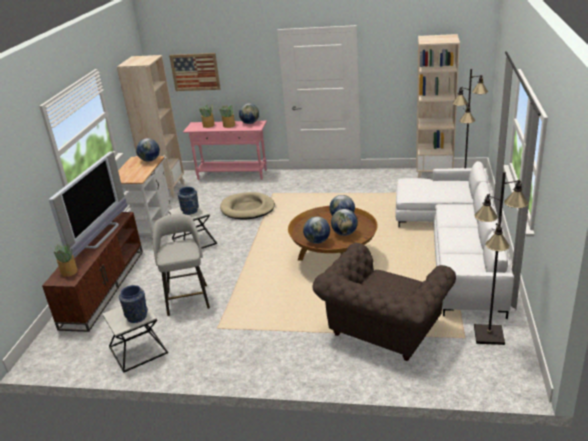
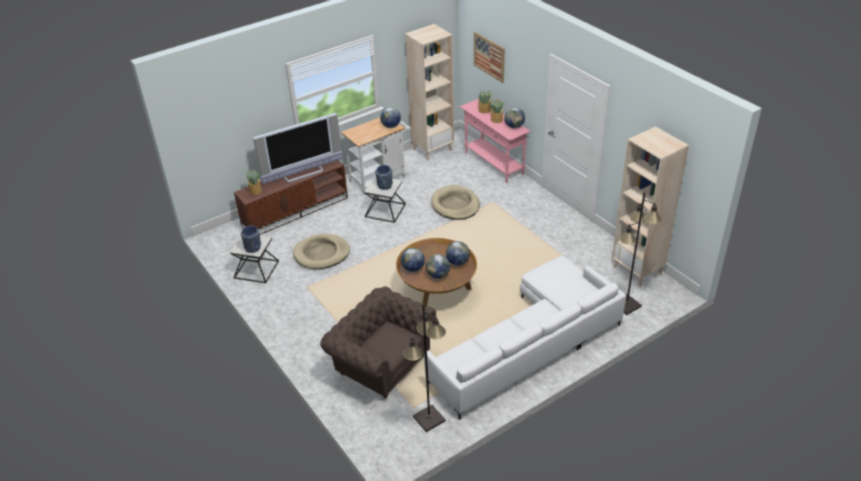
camera: 45 degrees right, 10 degrees up
(187, 299) = (321, 254): grey stool -> beige dog bed
(382, 330) = (381, 362): brown armchair -> brown armchair turned 45 degrees clockwise

